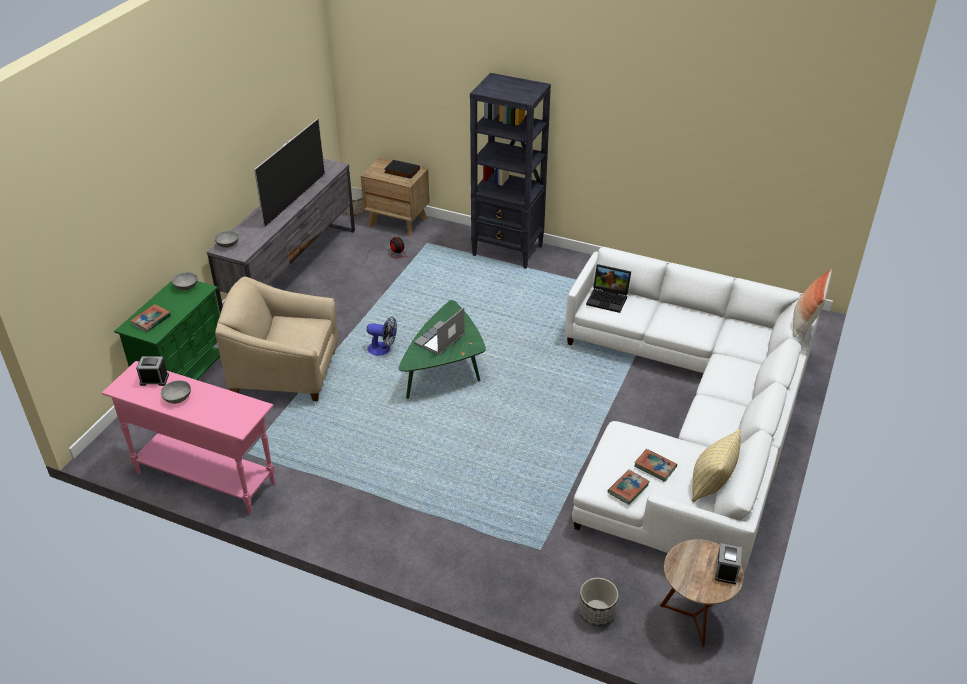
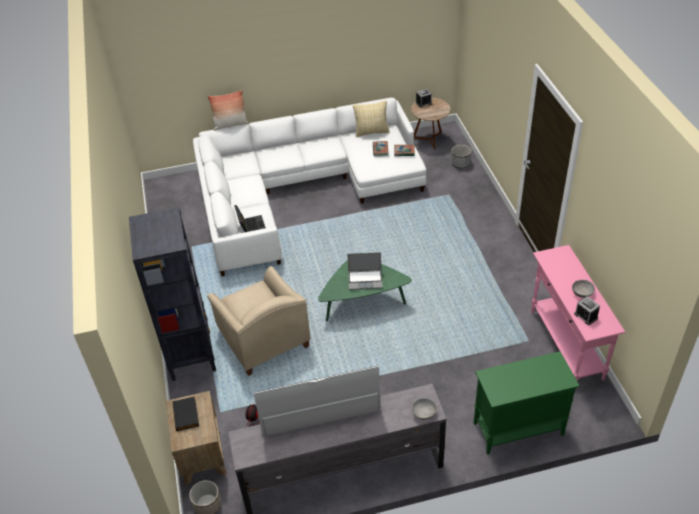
camera: 125 degrees left, 5 degrees up
(151, 320) = (547, 374): book -> none
(186, 286) = (496, 388): grey bowl -> none
(286, 373) = (449, 379): beige armchair -> beige armchair (263, 339)
(383, 349) = (374, 346): fan -> none

